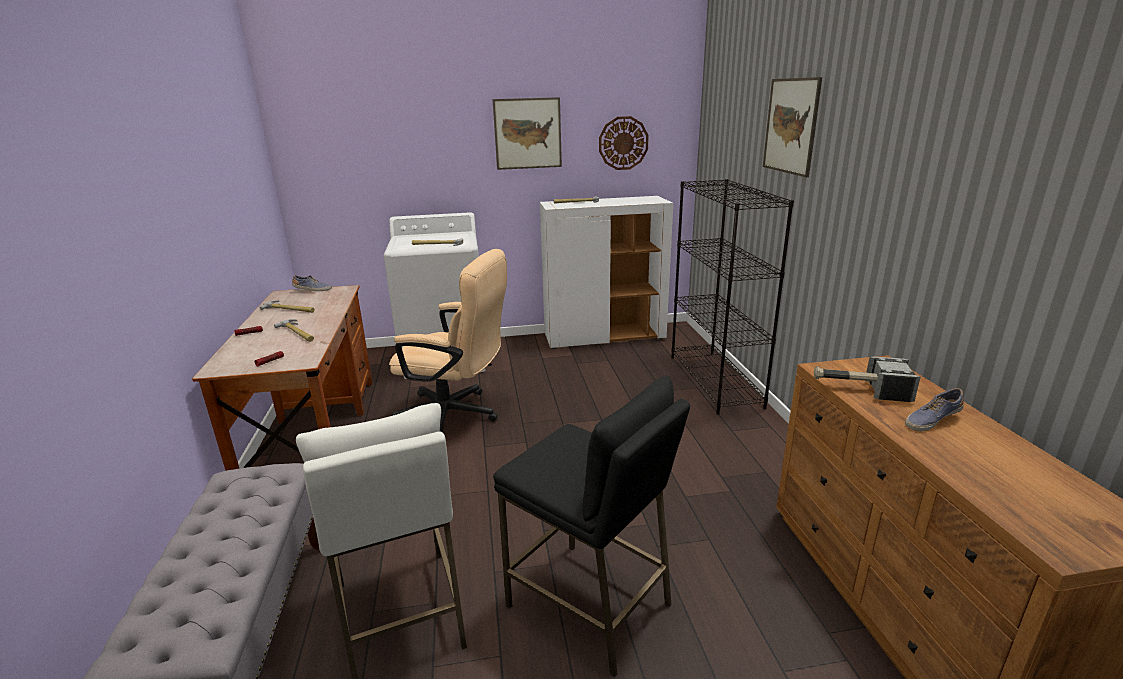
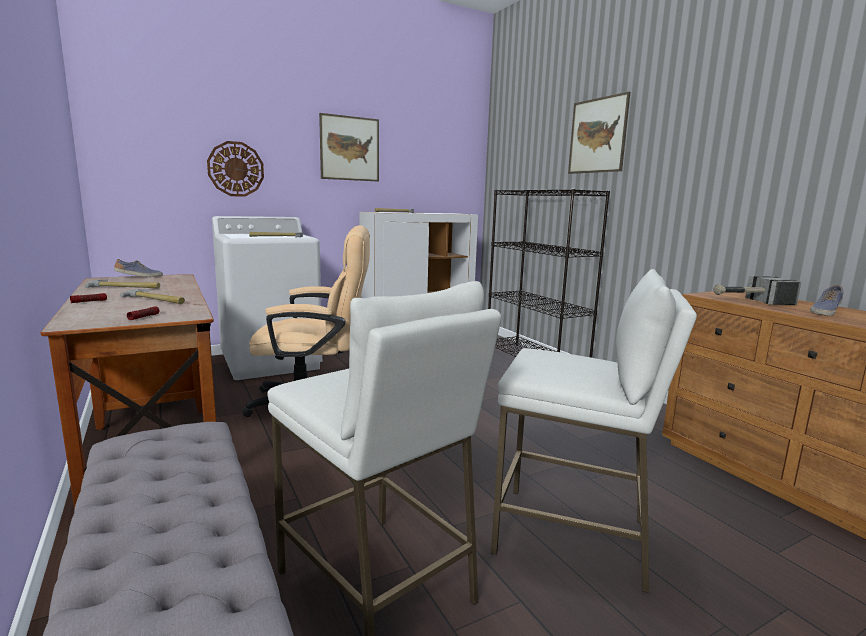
camera: 20 degrees left, 10 degrees down
(590, 605) = (572, 536): black stool -> white stool
(623, 143) = (429, 166): wall clock -> wall clock (236, 169)

